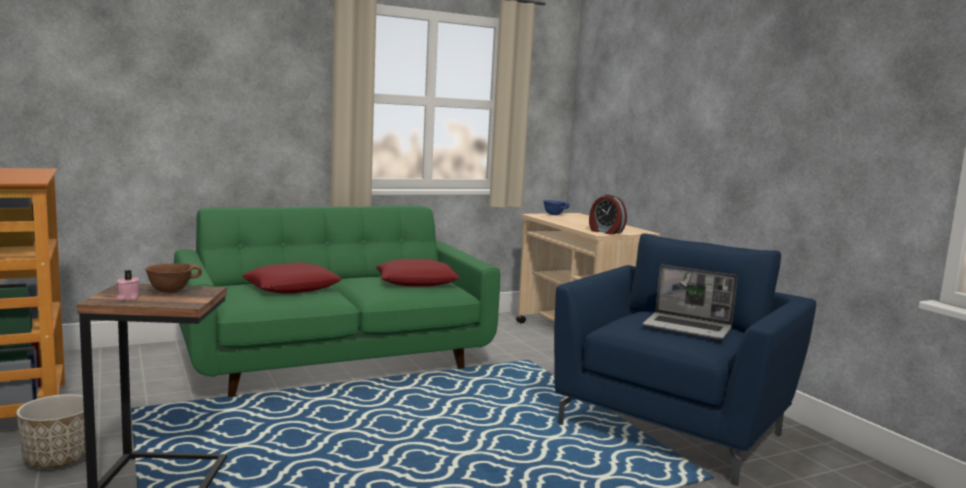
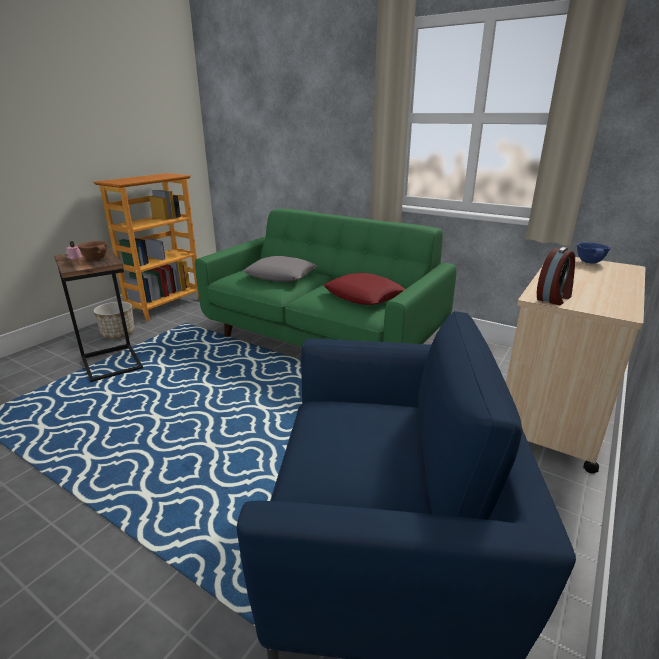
camera: 60 degrees right, 15 degrees up
(292, 287) = (281, 275): red pillow -> grey pillow
(605, 232) = (554, 298): alarm clock -> alarm clock turned 150 degrees counterclockwise
(688, 328) = (362, 457): laptop -> none

